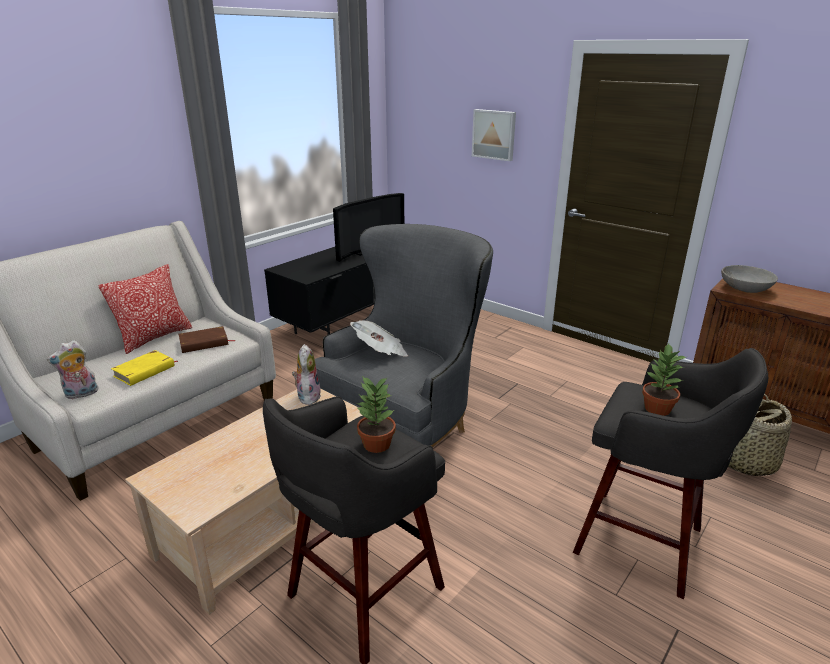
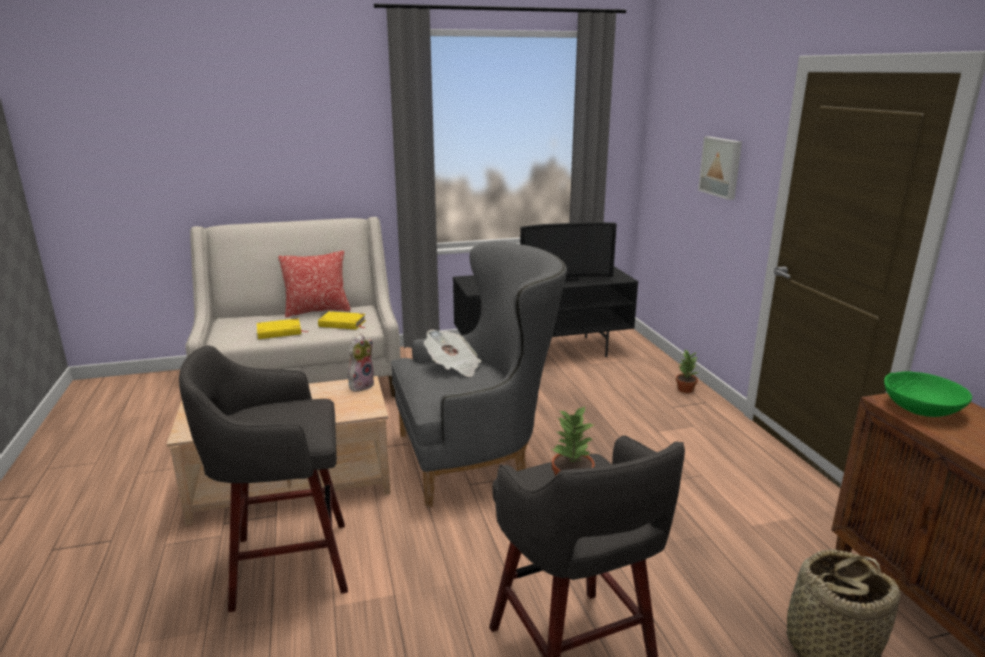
camera: 35 degrees right, 5 degrees down
(81, 394) = (225, 336): plush toy -> none
(204, 343) = (342, 324): brown book -> yellow book
(376, 444) = (292, 418): potted plant -> potted plant (685, 389)
(745, 288) = (921, 408): grey bowl -> green bowl

